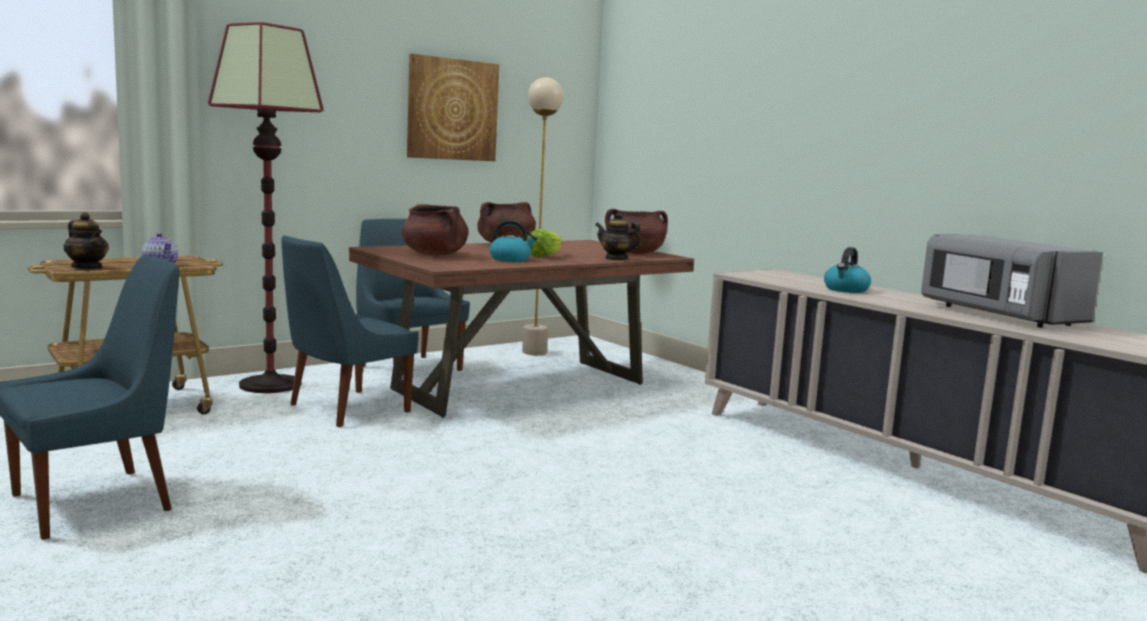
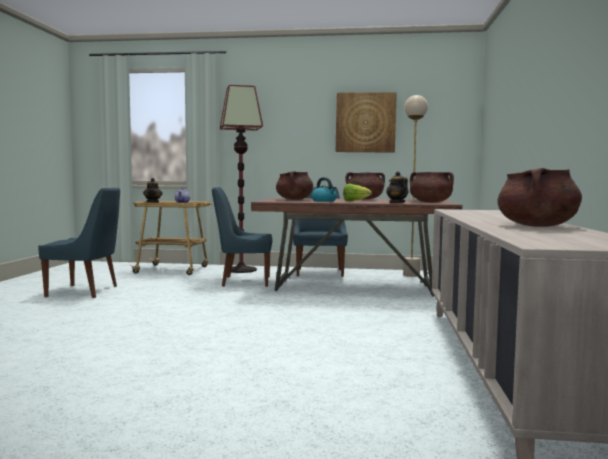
camera: 45 degrees right, 5 degrees down
(846, 290) = (486, 215): kettle -> none
(997, 315) = (537, 226): grey microwave -> brown cooking pot

